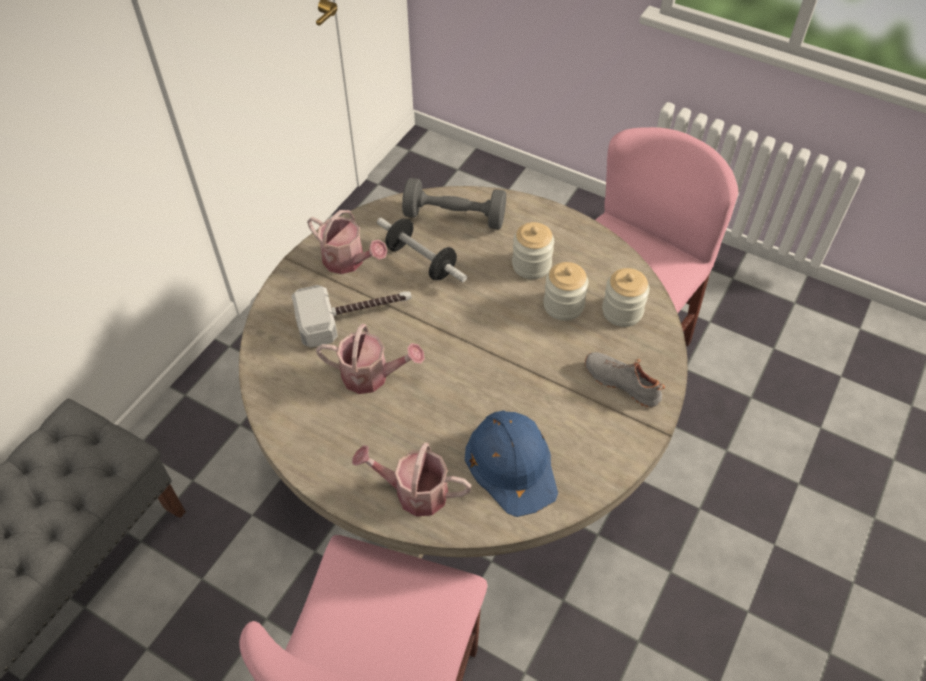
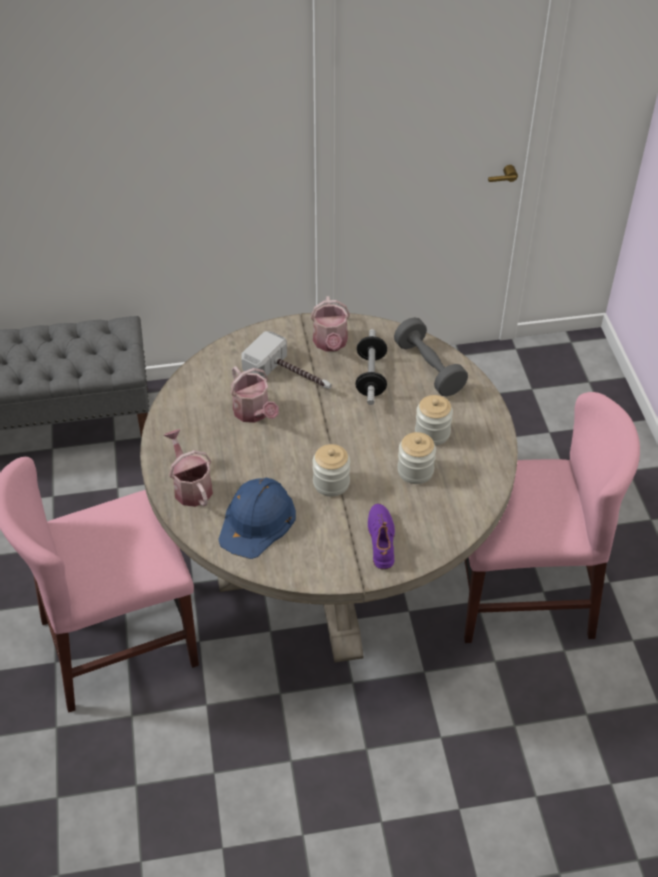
camera: 50 degrees right, 5 degrees down
(622, 311) = (446, 505): jar -> jar (331, 483)
(623, 382) = (382, 540): grey shoe -> purple shoe

